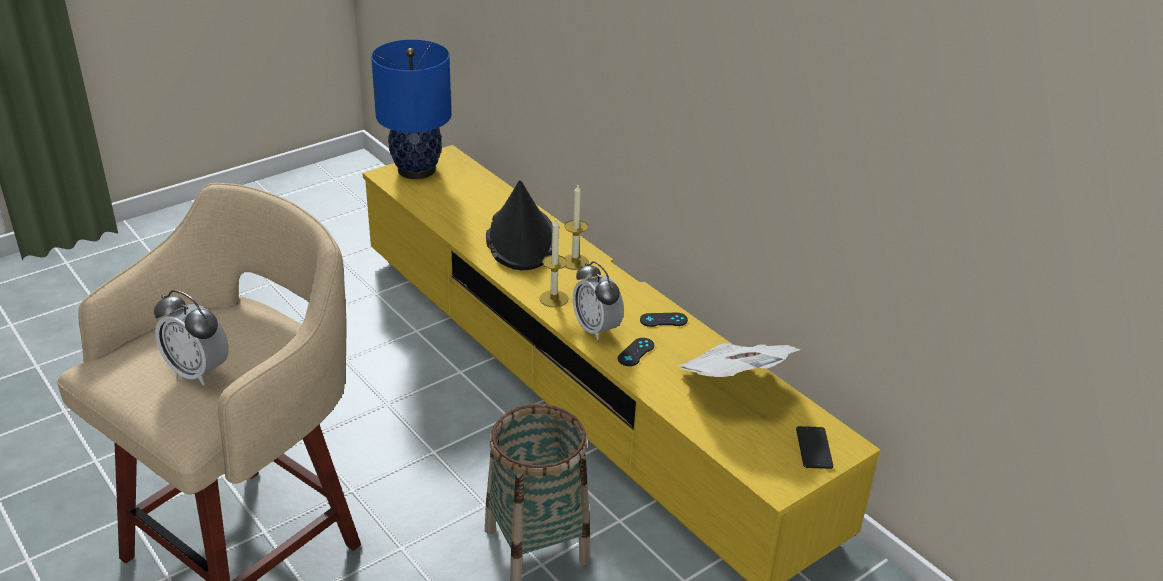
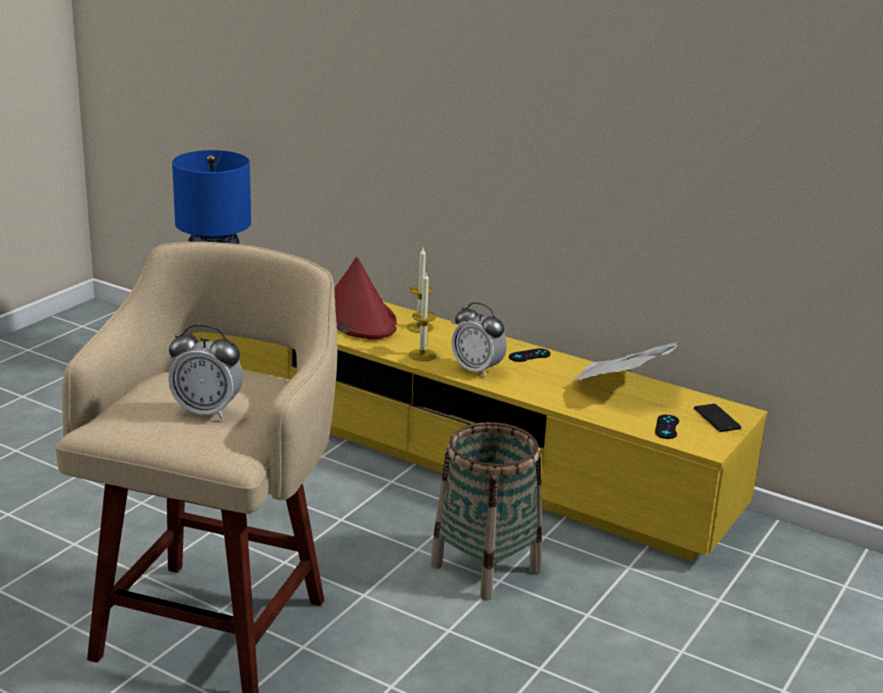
camera: 20 degrees left, 10 degrees down
(520, 239) = (357, 318): black hat -> red hat
(636, 352) = (524, 380): black game controller -> black game controller (667, 427)

